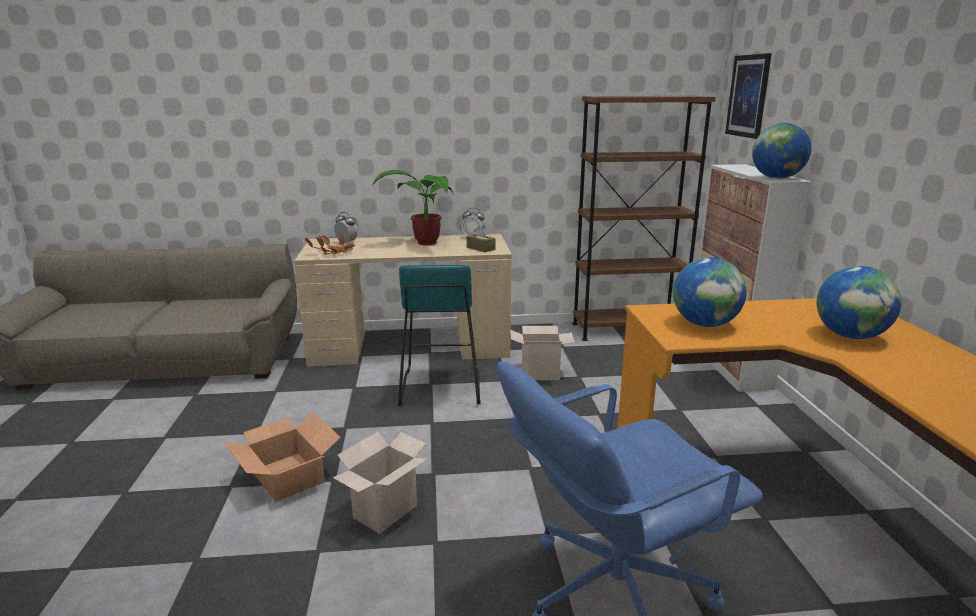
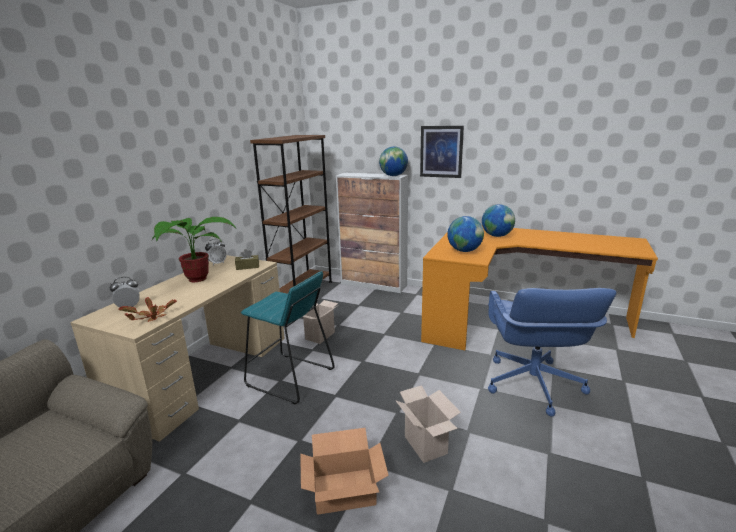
camera: 60 degrees left, 0 degrees up
(748, 96) = (335, 133): picture -> picture (441, 151)

